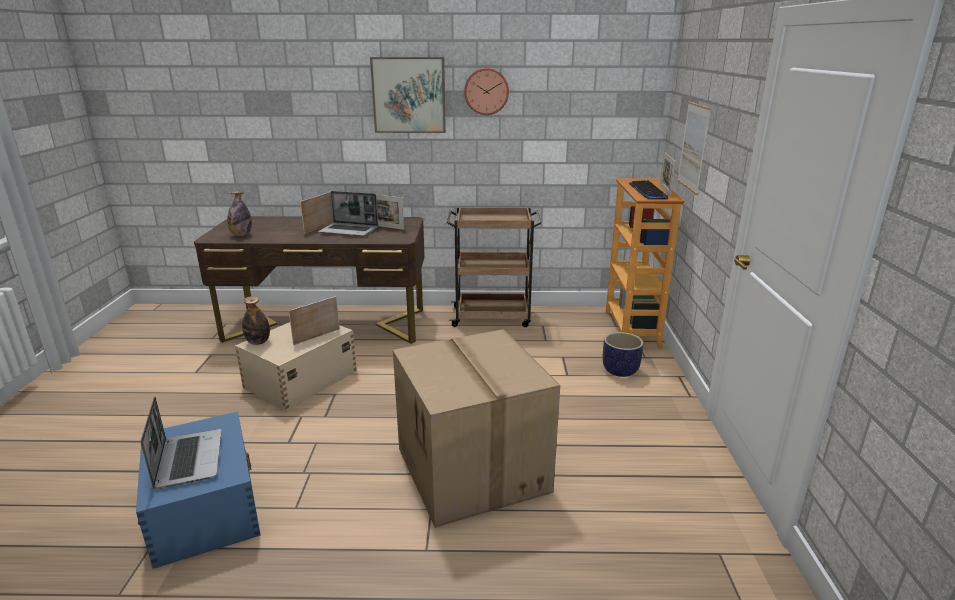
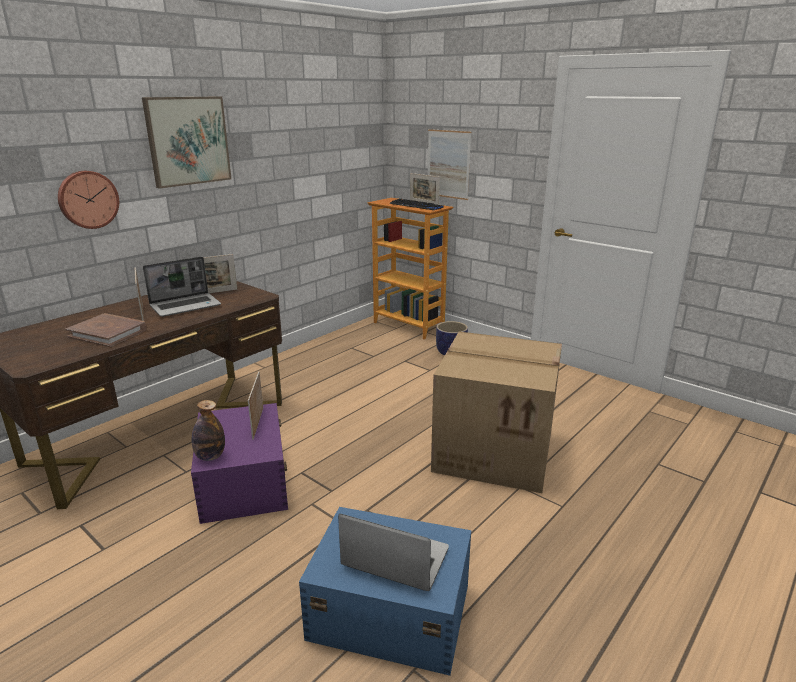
camera: 50 degrees left, 0 degrees up
(241, 235) = (63, 349): bottle -> none
(277, 233) = (108, 333): none -> brown book
(300, 379) = (243, 483): beige storage box -> purple storage box
(486, 91) = (260, 131): wall clock -> wall clock (88, 199)
(492, 316) = (303, 357): brown cart -> none

